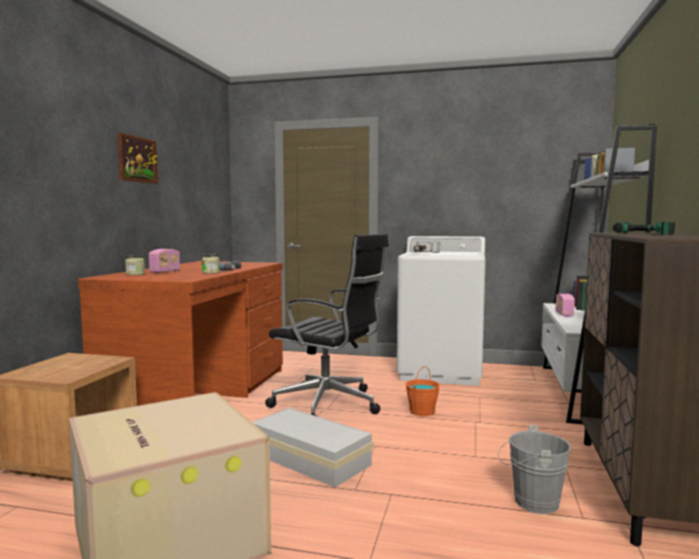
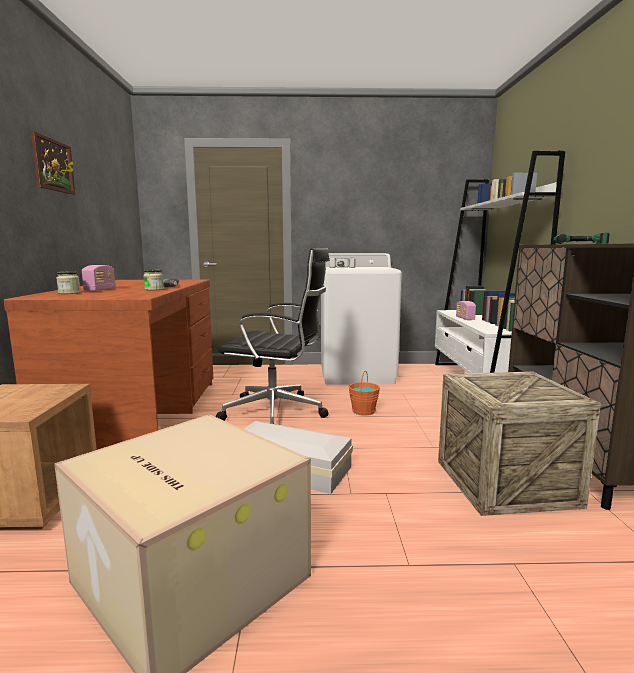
camera: 15 degrees left, 5 degrees up
(531, 502) = (505, 483): grey bucket -> crate

